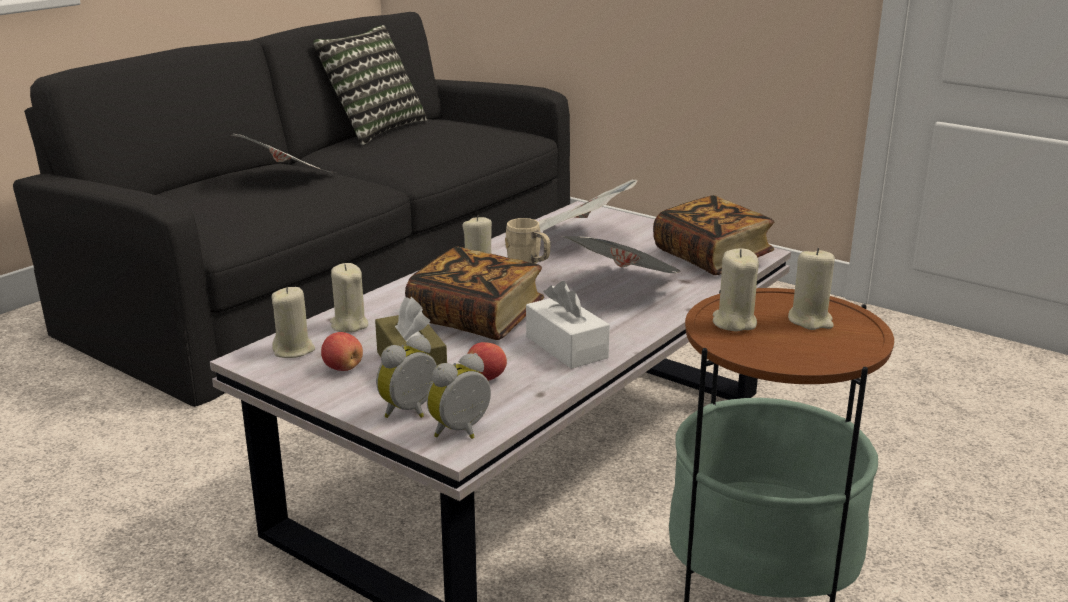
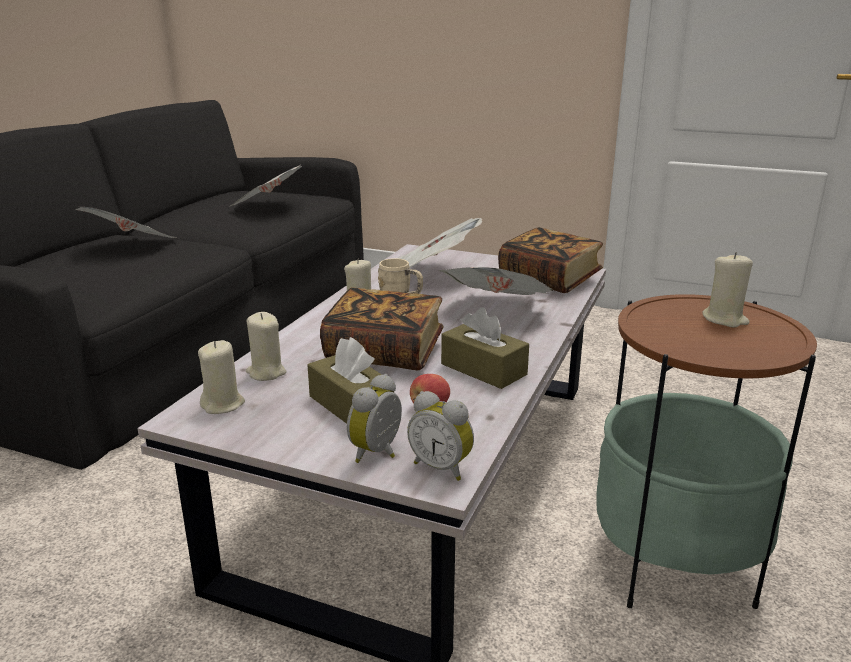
camera: 15 degrees left, 0 degrees up
(343, 368) = (283, 417): apple -> none
(374, 129) = (194, 201): pillow -> none
(448, 142) = (267, 206): none -> newspaper
(462, 432) = (442, 467): alarm clock -> alarm clock turned 90 degrees counterclockwise
(566, 347) = (483, 369): white tissue box -> brown tissue box
(734, 322) = (666, 328): beige candle -> none

